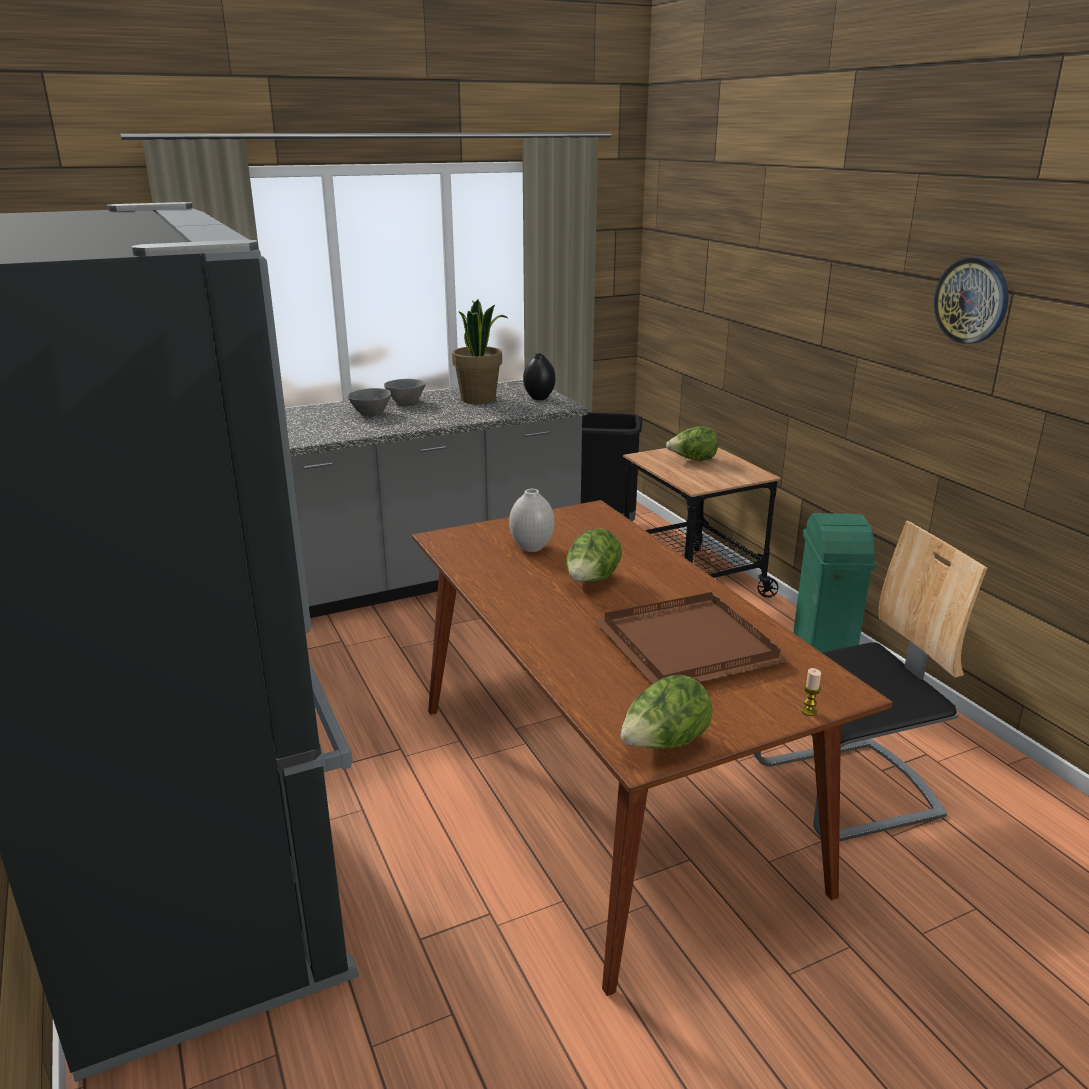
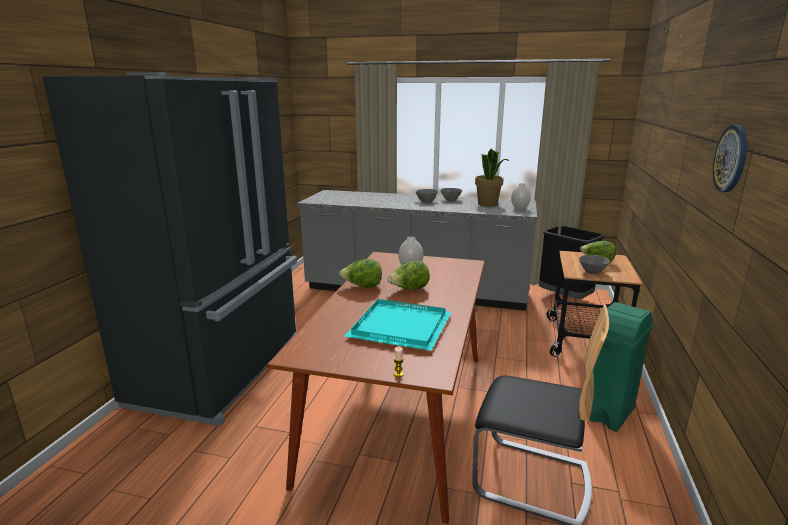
camera: 40 degrees right, 5 degrees down
(539, 398) = (519, 208): black vase -> white vase
(664, 745) = (309, 356): lettuce -> lettuce (362, 286)
(684, 644) = (399, 326): brown tray -> turquoise tray
(708, 477) = (591, 271): none -> grey bowl

